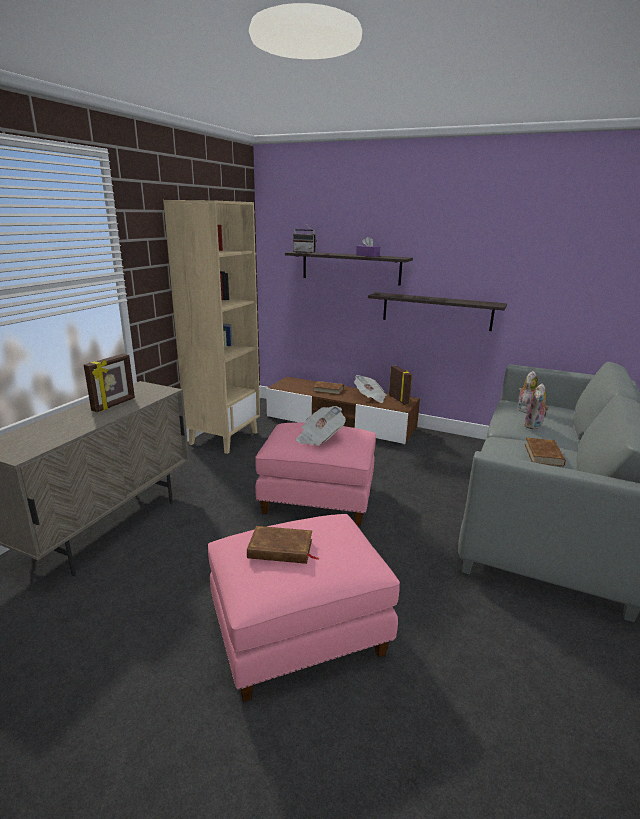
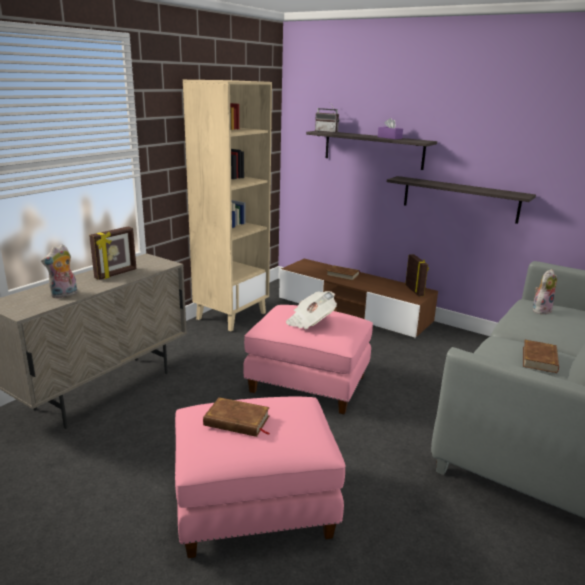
camera: 10 degrees right, 0 degrees up
(370, 397) = (384, 286): newspaper -> none
(534, 426) = (542, 329): plush toy -> plush toy (64, 295)

